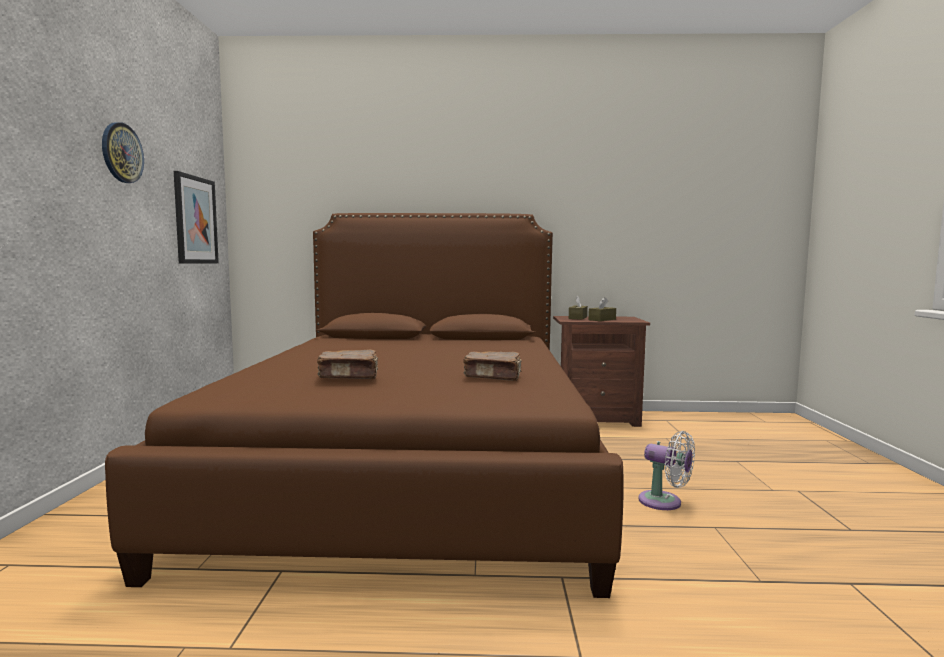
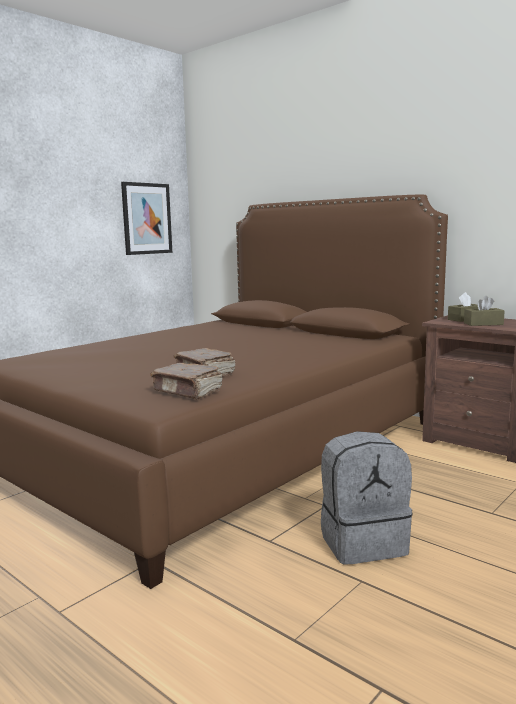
camera: 40 degrees right, 5 degrees up
(121, 153) = (65, 176): wall clock -> none
(349, 376) = (109, 357): brown book -> brown book (188, 392)
(664, 502) = (362, 542): white fan -> grey backpack

